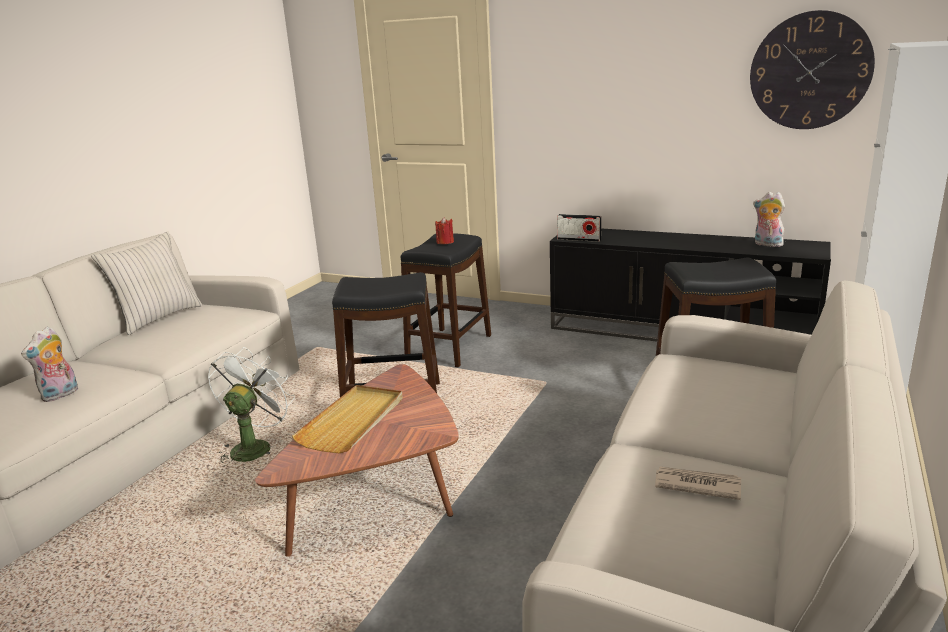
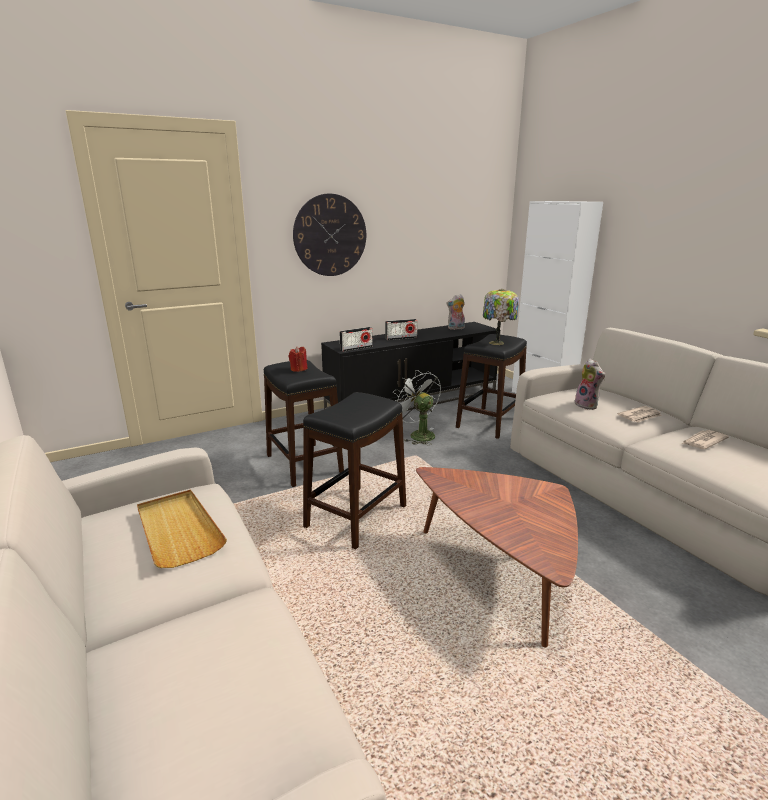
camera: 55 degrees left, 0 degrees up
(60, 395) = (243, 672): plush toy -> plush toy (587, 405)
(158, 318) = (92, 548): beige pillow -> none
(254, 446) = (336, 613): white fan -> white fan (417, 434)
(353, 421) = (499, 514): beige tray -> beige tray (178, 530)
(658, 240) = (401, 338): none -> radio
(711, 269) = (497, 343): none -> table lamp
(718, 425) = (640, 416): none -> newspaper
(810, 71) = (460, 218): wall clock -> wall clock (330, 235)

